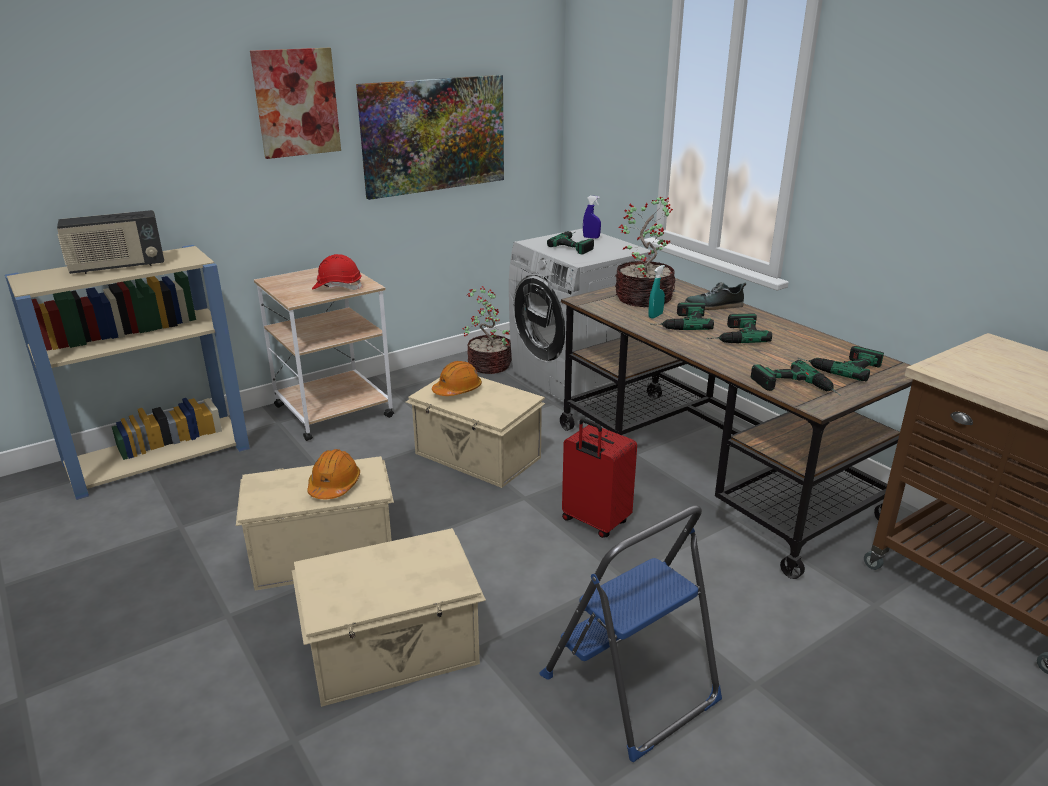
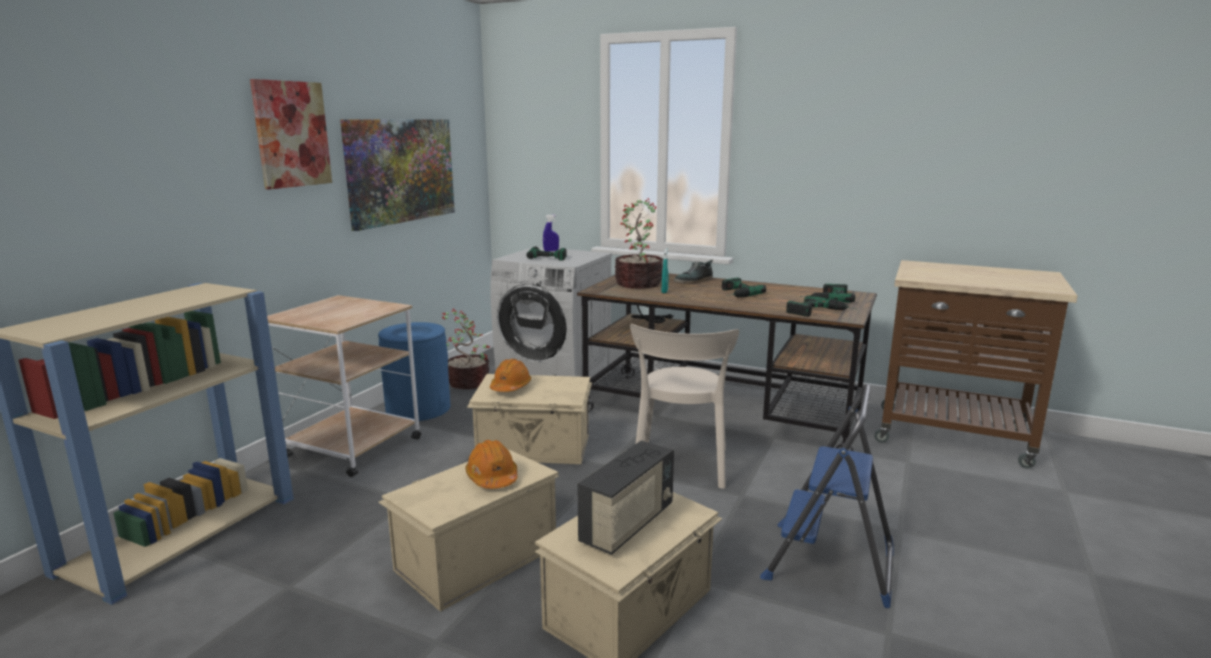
camera: 30 degrees left, 10 degrees down
(117, 267) = (141, 306): radio -> radio (628, 525)
(337, 287) = (364, 311): red hard hat -> none
(420, 384) = (418, 408): none -> blue trash can
(594, 522) = (680, 467): red suitcase -> beige chair
(678, 322) = (686, 292): power drill -> none

